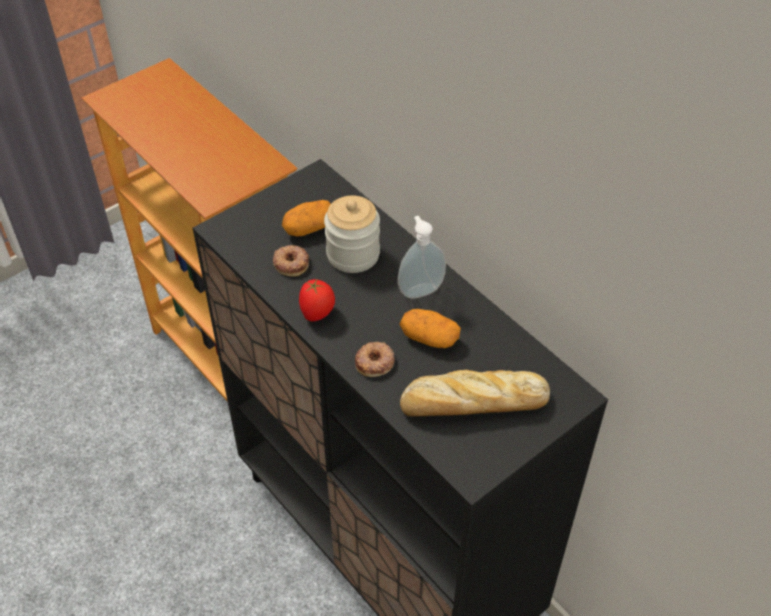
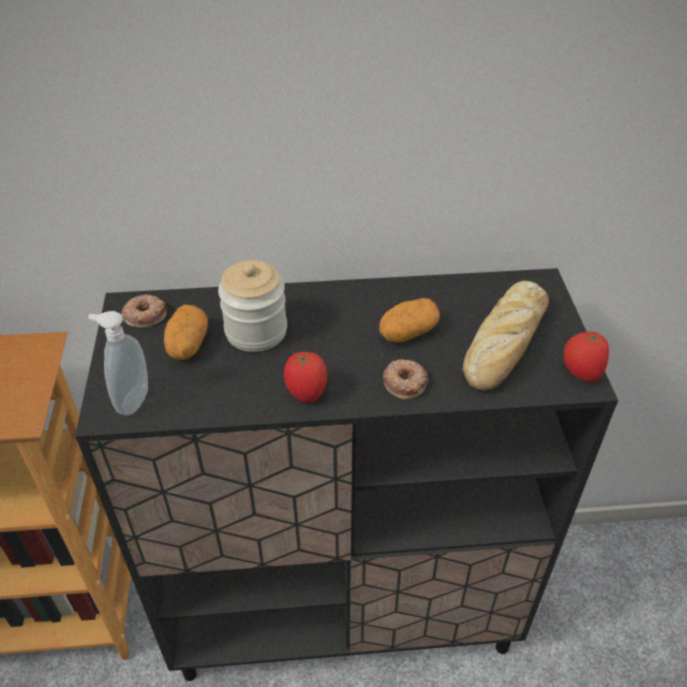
camera: 55 degrees left, 5 degrees down
(291, 263) = (219, 380): donut -> donut (144, 314)
(420, 289) = (345, 310): soap dispenser -> soap dispenser (131, 400)
(480, 467) = (580, 373): none -> tomato

